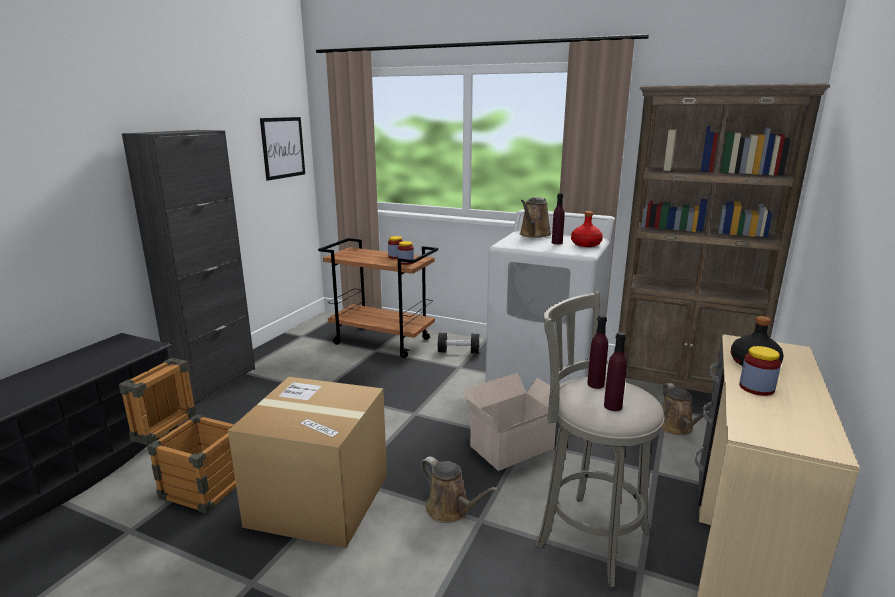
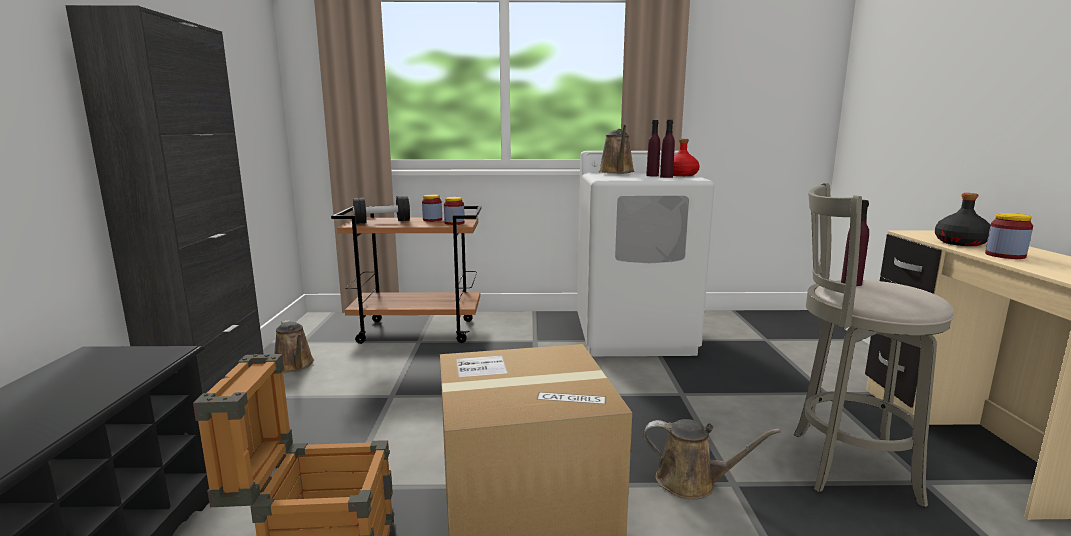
camera: 25 degrees left, 5 degrees down
(283, 147) = (257, 86): picture -> none
(458, 352) = (518, 327): black dumbbell -> black dumbbell (382, 222)
(514, 447) = (680, 402): cardboard box -> none
(612, 406) = (903, 295): purple bottle -> purple bottle (666, 177)
(676, 428) = (794, 353): brown watering can -> brown watering can (295, 366)
(682, 387) = (758, 320): brown bookcase -> none

